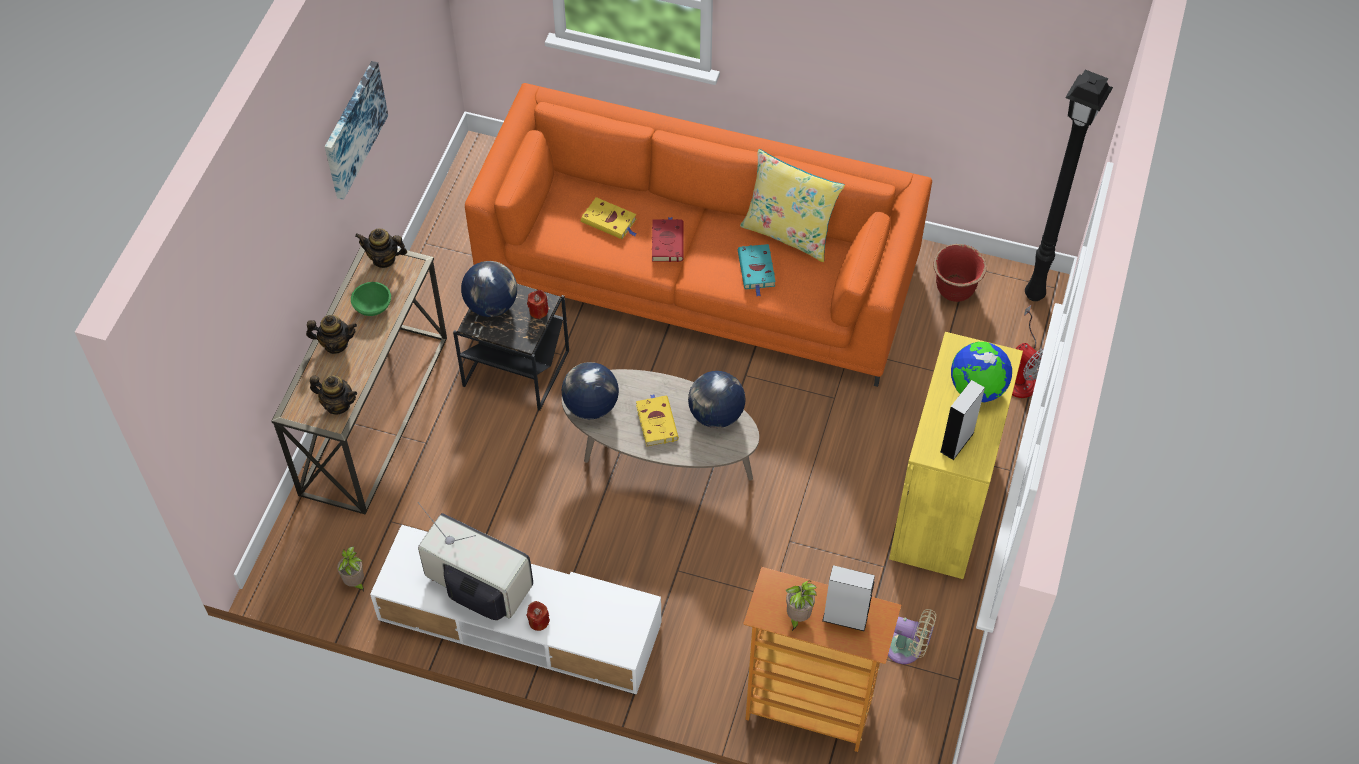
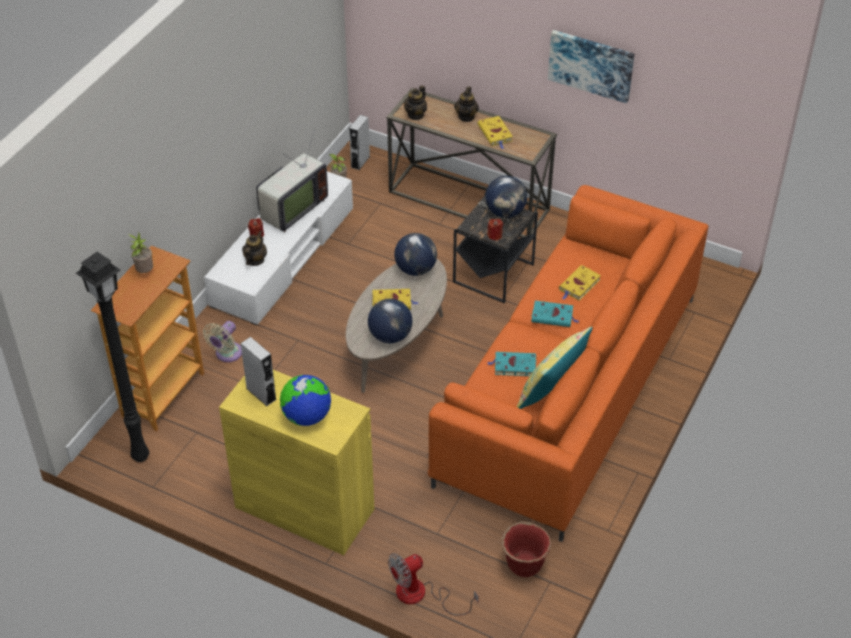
camera: 100 degrees right, 10 degrees down
(373, 305) = (495, 134): green bowl -> yellow book
(384, 259) = (536, 141): teapot -> teapot (255, 260)
(667, 241) = (553, 316): red book -> turquoise book
(845, 618) = (132, 295): grey speaker -> grey speaker (360, 161)
(907, 649) = (189, 460): beige fan -> beige fan (227, 354)
(1036, 294) = (509, 629): black floor lamp -> black floor lamp (140, 457)

